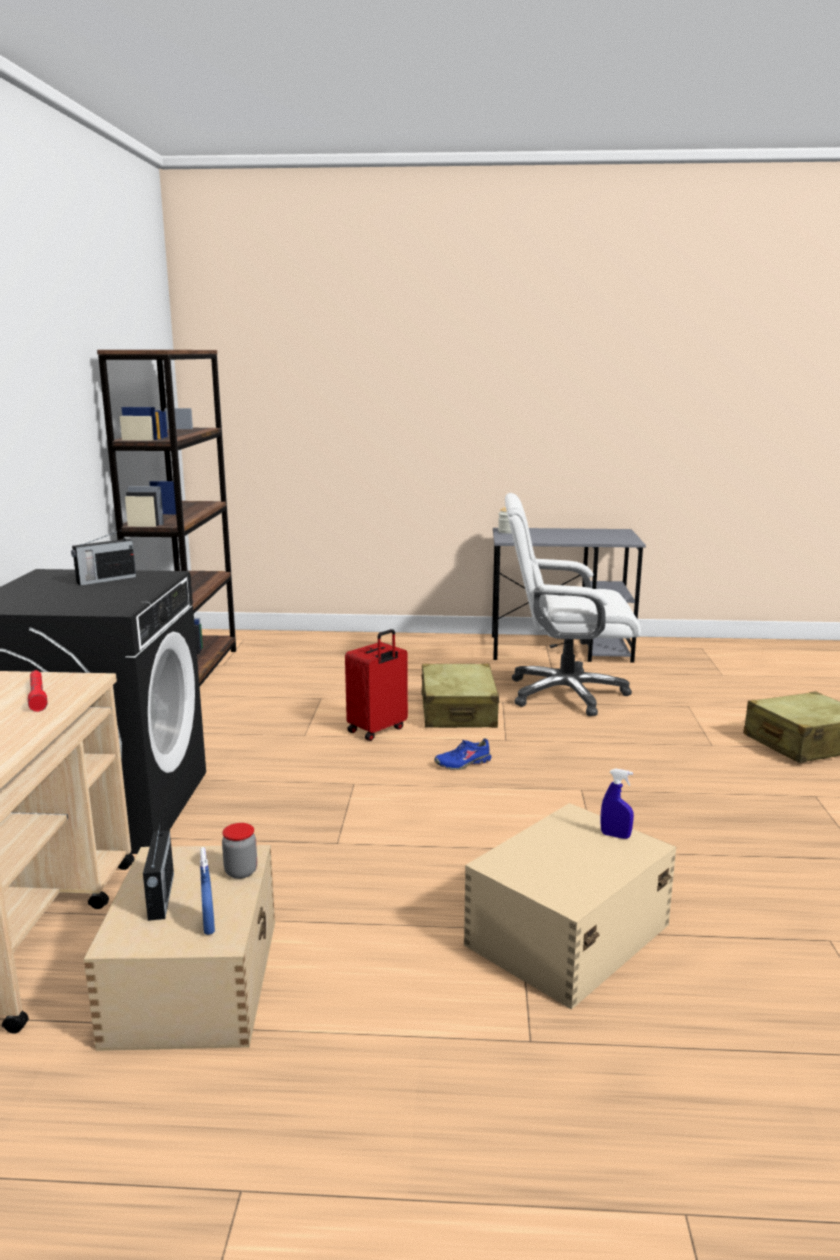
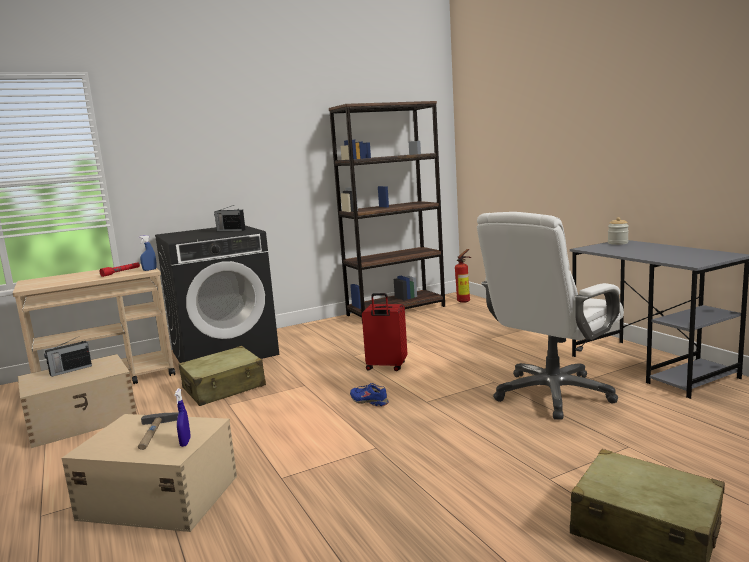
camera: 60 degrees right, 5 degrees down
(209, 926) = (45, 385): blue spray bottle -> blue spray bottle (149, 270)
(241, 638) = (465, 301): none -> fire extinguisher
(241, 872) = (98, 375): jar -> none
(458, 711) = (452, 375): beige suitcase -> beige suitcase (224, 388)
(564, 693) = (552, 394): white office chair -> white office chair turned 105 degrees counterclockwise
(567, 851) = (154, 434): none -> hammer

